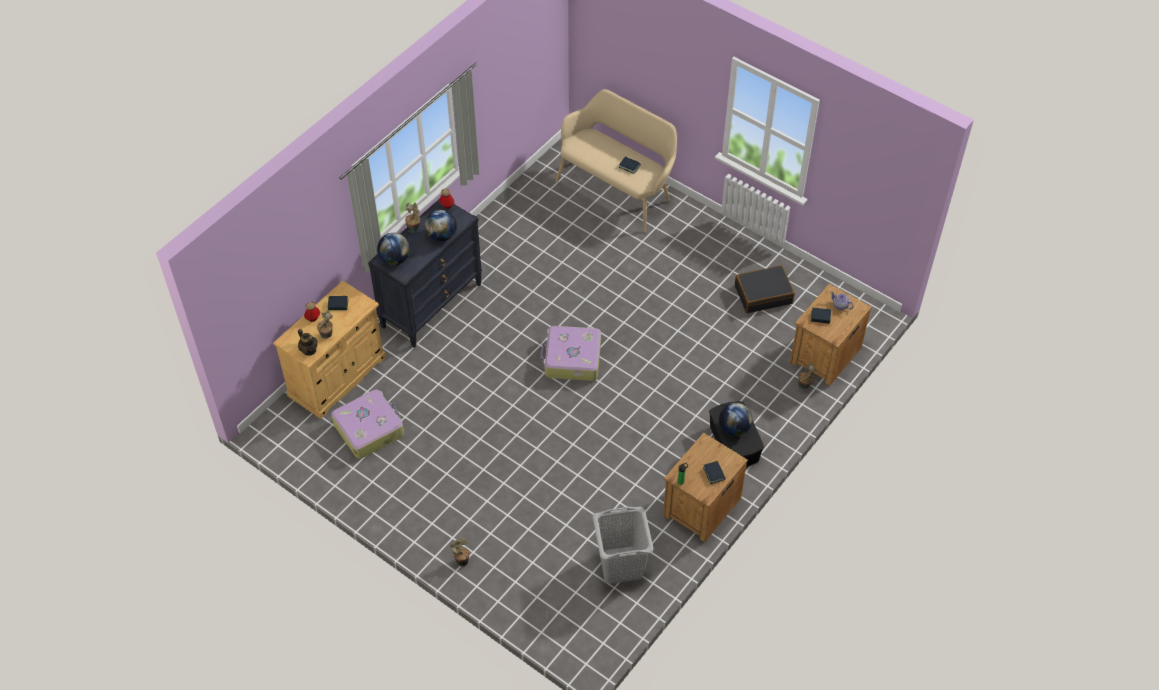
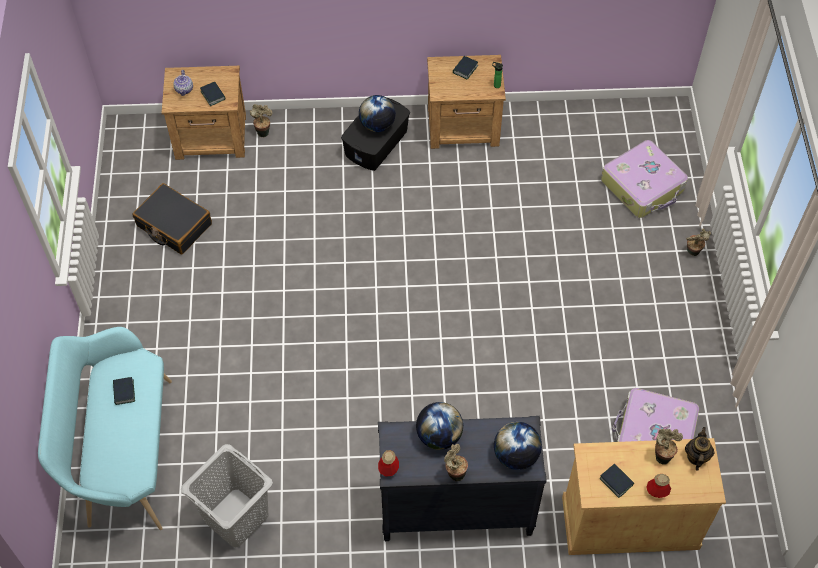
camera: 130 degrees left, 5 degrees up
(572, 359) = (402, 326): suitcase -> suitcase (643, 186)
(617, 189) = (123, 454): beige bench -> turquoise bench
(621, 565) = (574, 143): grey laundry basket -> grey laundry basket (237, 517)

